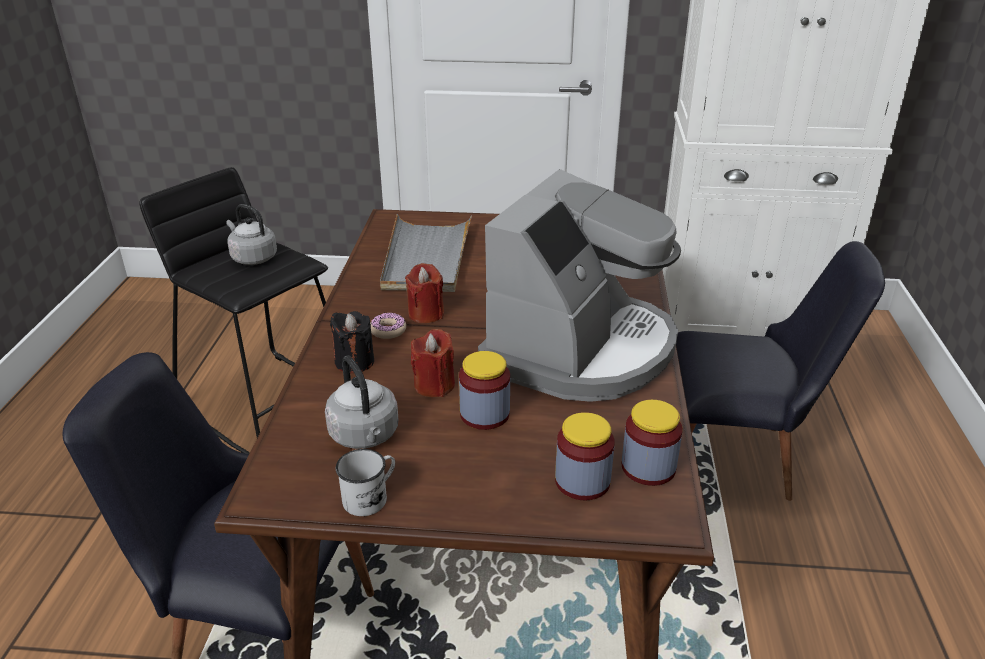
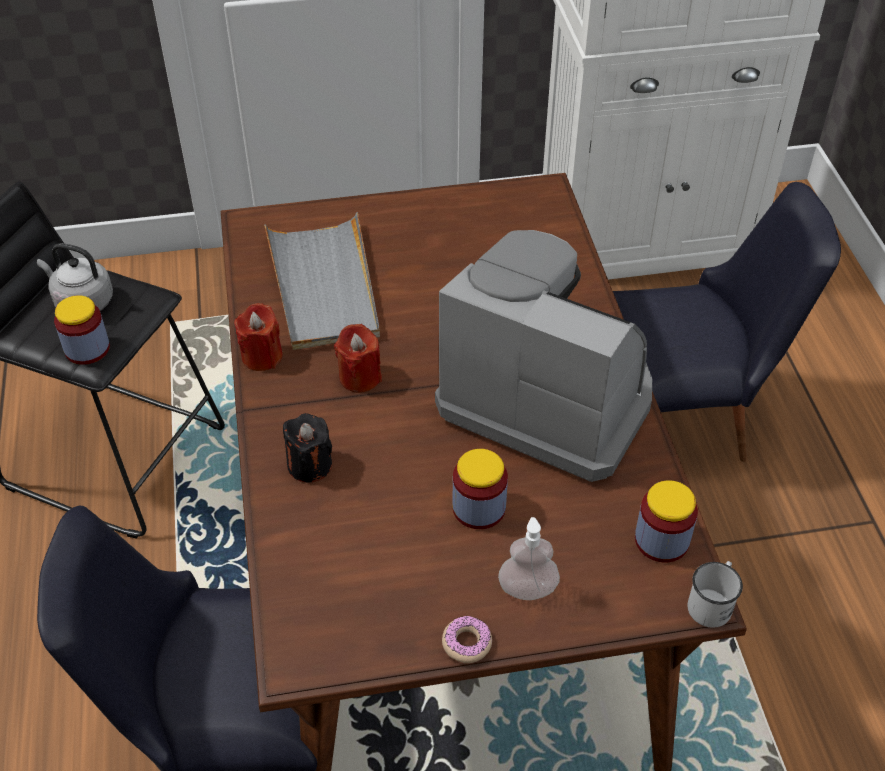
camera: 15 degrees left, 15 degrees up
(365, 436) = (366, 564): grey kettle -> none
(371, 497) = (405, 639): white mug -> white mug (712, 603)
(388, 330) = (327, 411): donut -> donut (466, 643)
(434, 385) = (411, 480): red candle -> red candle (262, 356)
(502, 481) = (527, 589): none -> soap dispenser
(581, 349) = (548, 397): coffee machine -> coffee machine turned 75 degrees counterclockwise
(582, 481) = (604, 572): jar -> jar (87, 349)

